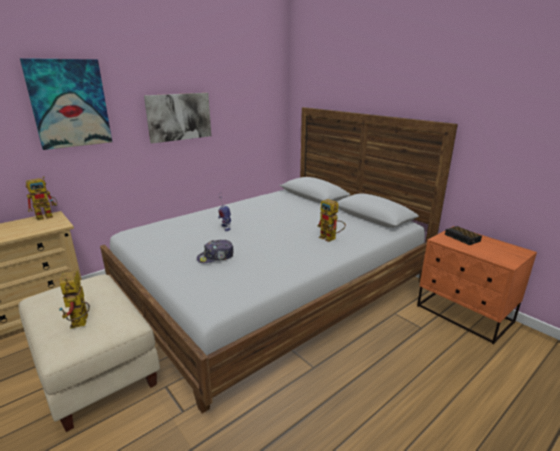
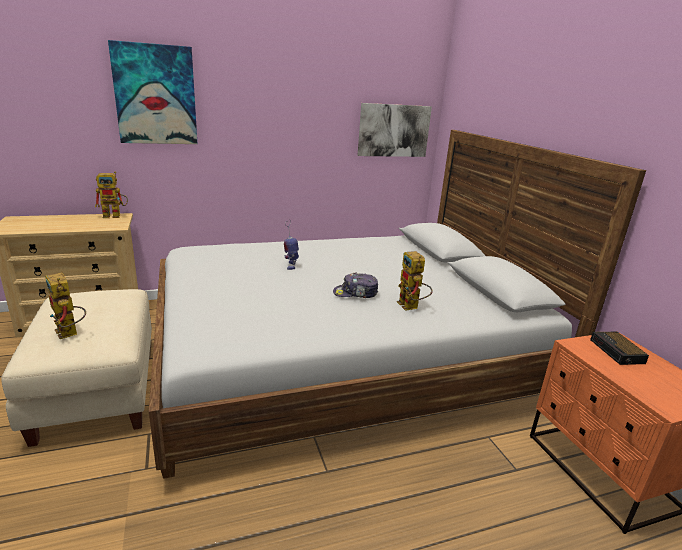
camera: 20 degrees right, 0 degrees up
(81, 324) = (70, 334): toy robot -> toy robot turned 45 degrees counterclockwise
(179, 117) = (283, 124): picture -> picture (393, 130)
(216, 257) = (250, 296): cap -> cap (355, 293)

